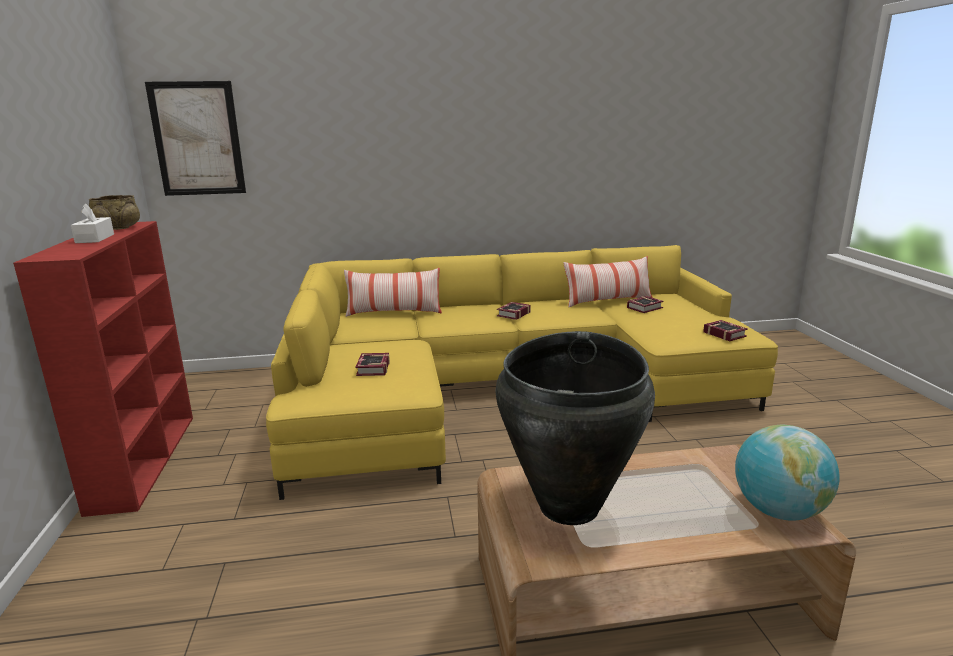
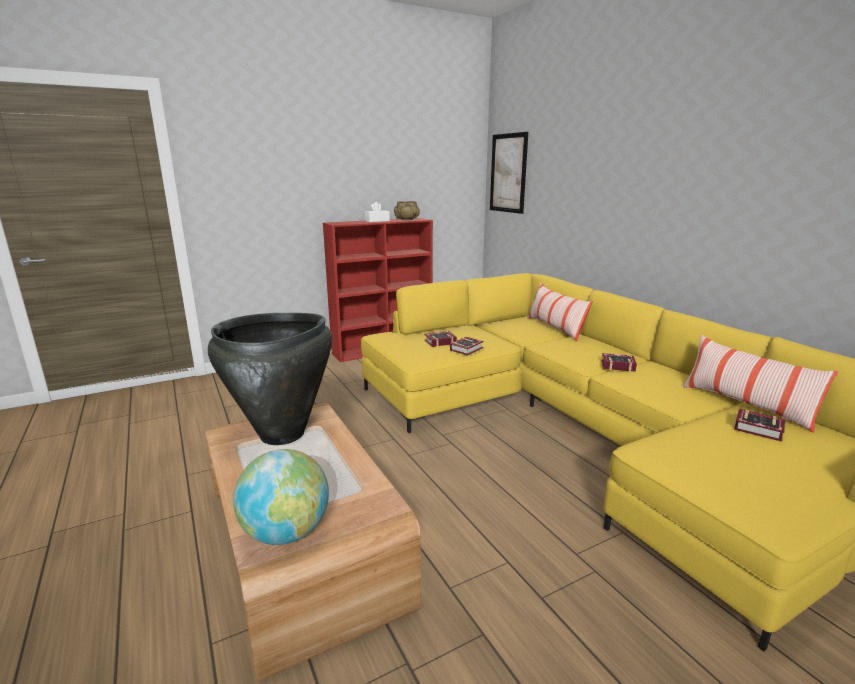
camera: 70 degrees right, 0 degrees up
(724, 333) = (740, 493): book -> book (468, 349)

